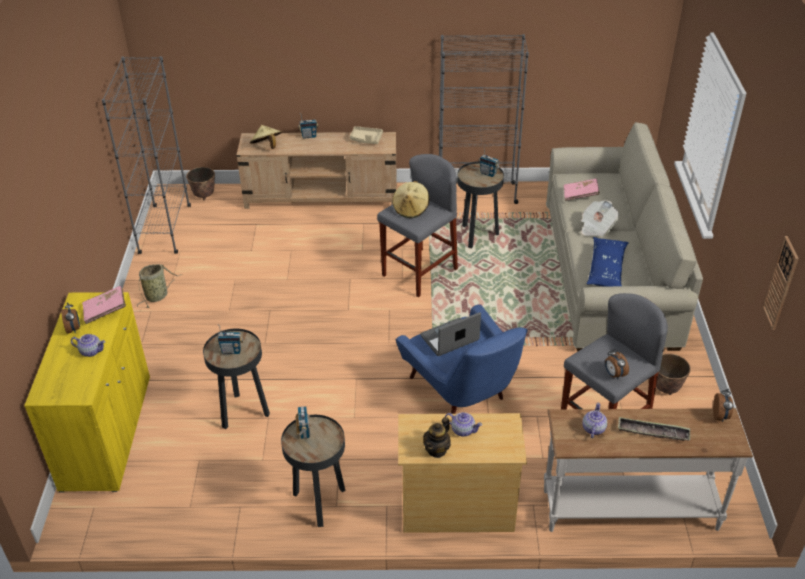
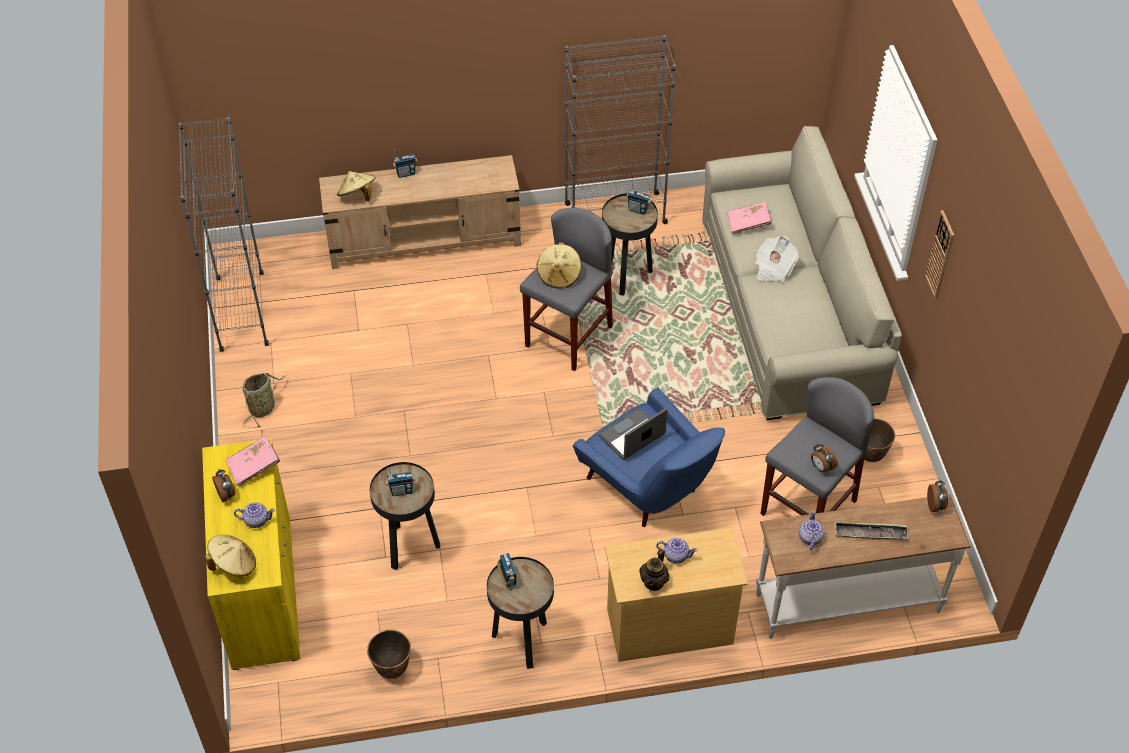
camera: 10 degrees left, 10 degrees up
(57, 383) = (234, 564): none -> beige hat
(204, 196) = (275, 255): planter -> planter (392, 668)
(366, 139) = (478, 171): beige tray -> none
(606, 269) = (792, 326): blue pillow -> none
(781, 283) = (987, 363): wall clock -> wall clock (940, 255)

